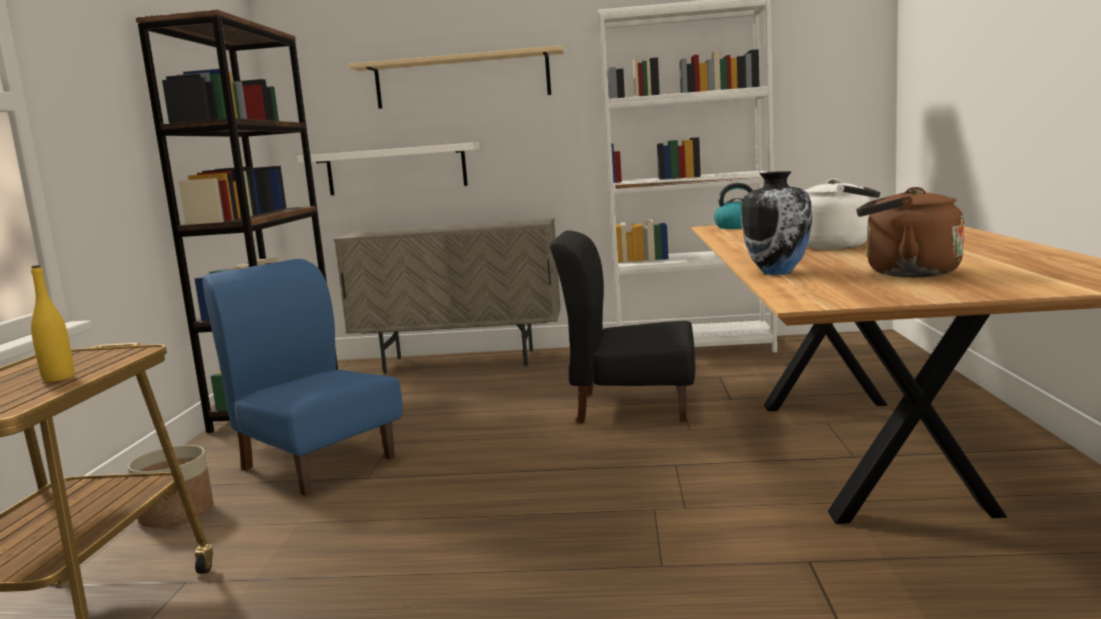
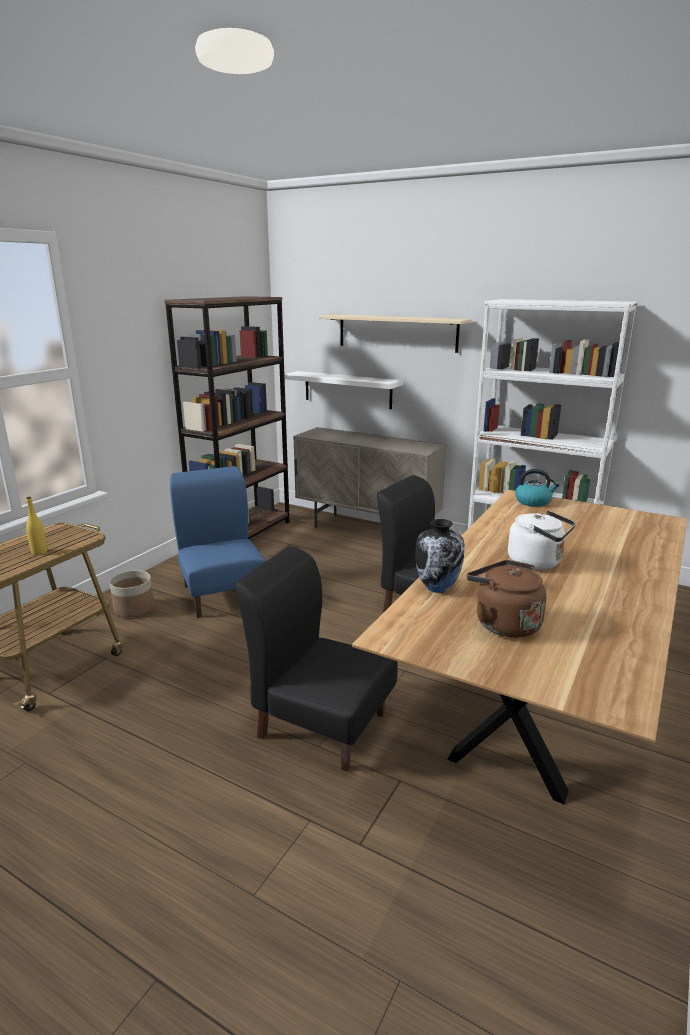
camera: 25 degrees right, 10 degrees up
(636, 544) = (321, 724): none -> black chair

